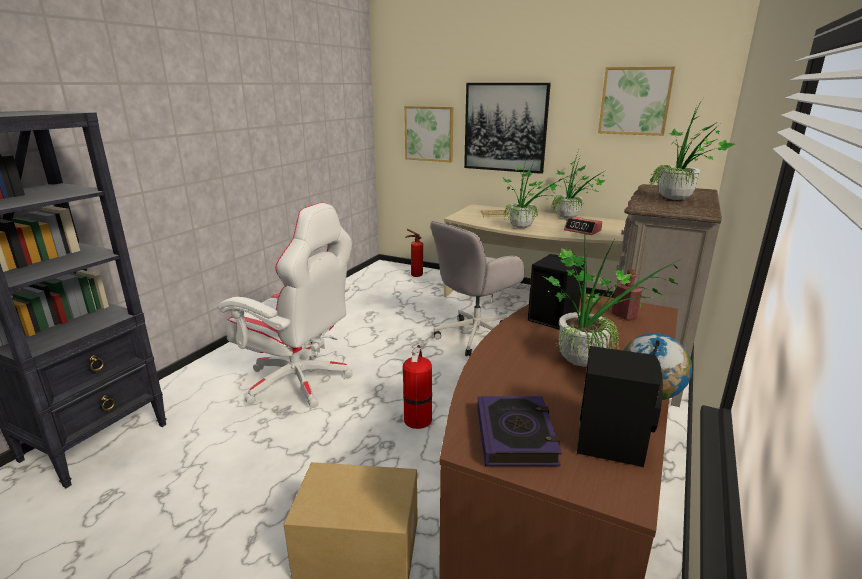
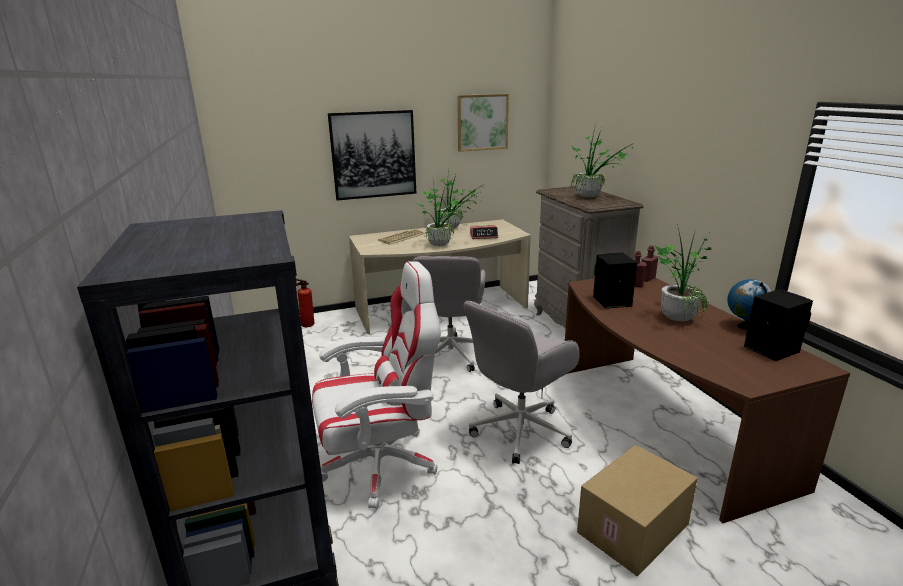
camera: 45 degrees left, 0 degrees up
(418, 419) = (519, 431): fire extinguisher -> grey office chair
(429, 133) = (287, 170): picture -> none
(516, 436) = (744, 368): book -> none
(659, 317) = (647, 279): none -> red bottle

